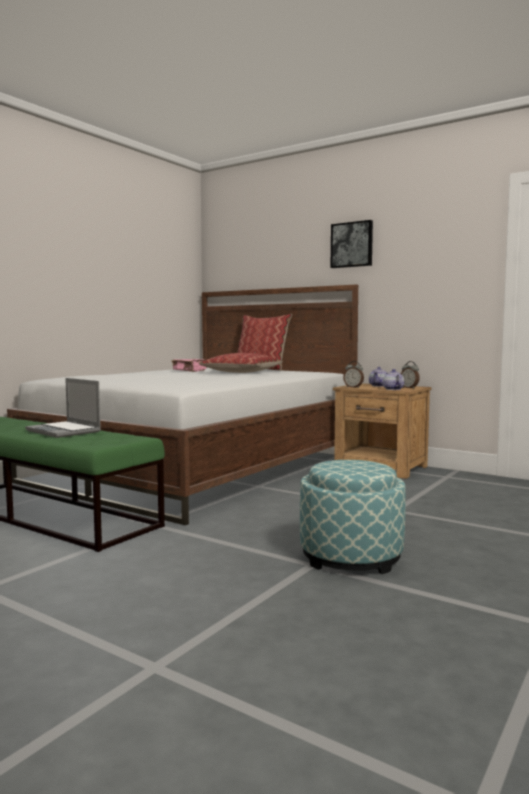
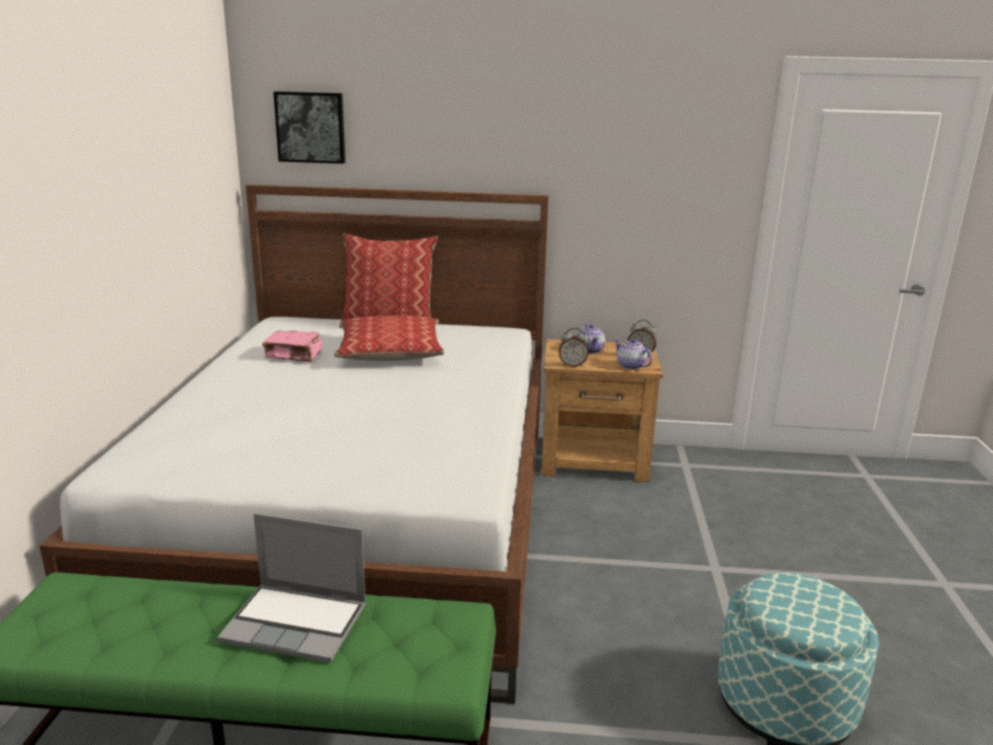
camera: 30 degrees left, 15 degrees up
(352, 245) = (538, 130): picture -> picture (311, 127)

